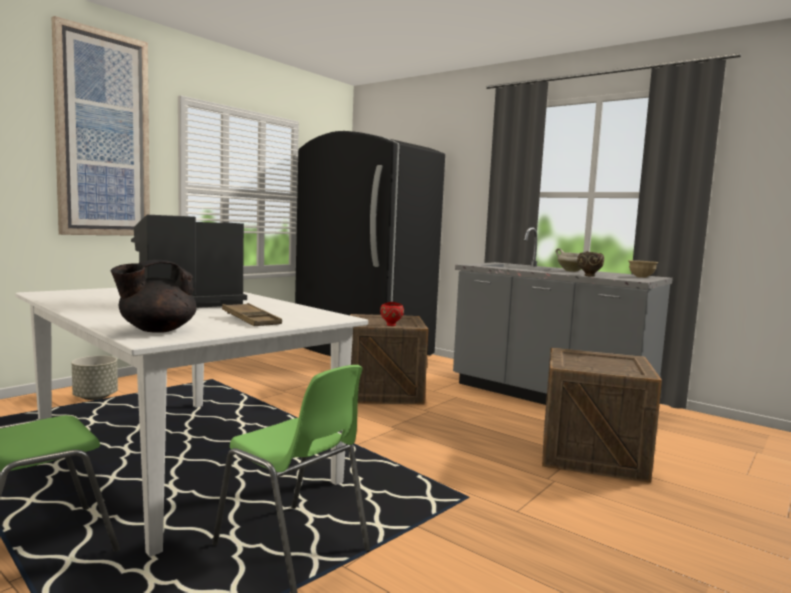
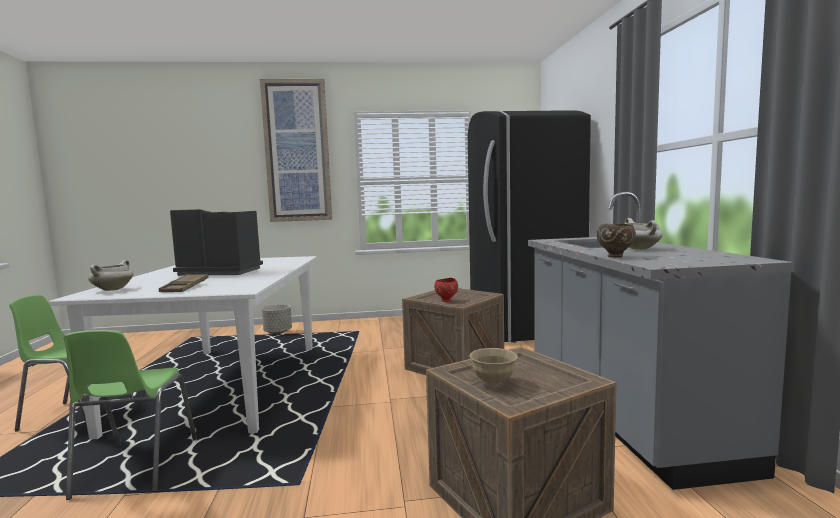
camera: 45 degrees right, 0 degrees up
(156, 330) = (113, 290): black teapot -> white cooking pot
(641, 277) = (715, 259): beige bowl -> beige bowl (493, 381)

